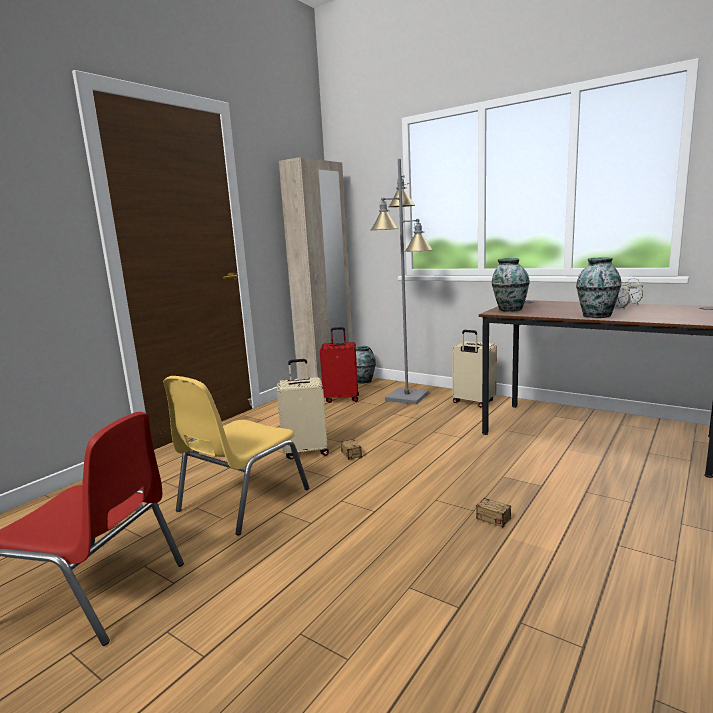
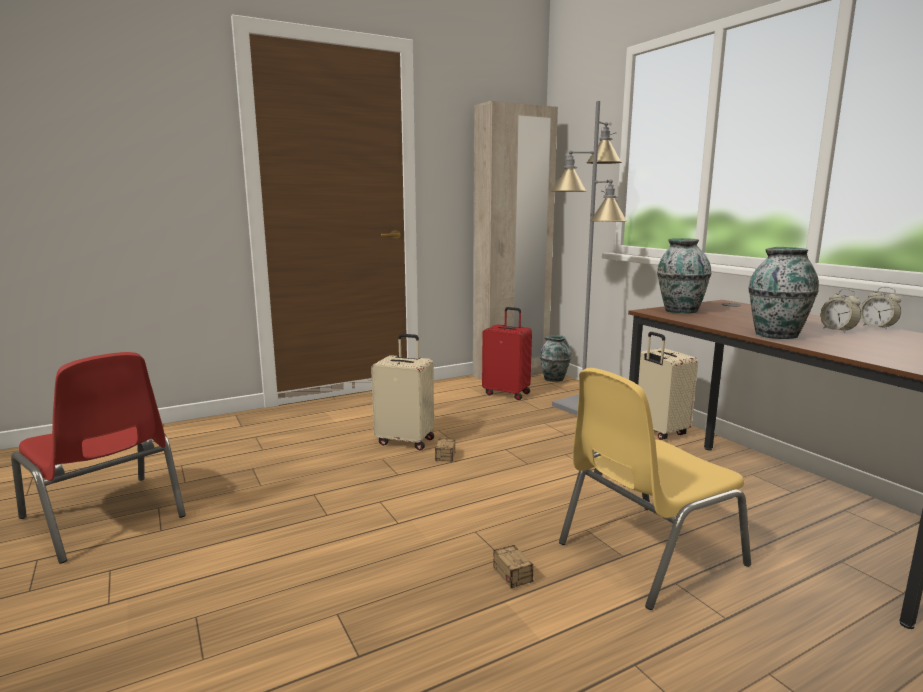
camera: 25 degrees right, 0 degrees up
(241, 500) = (294, 473): yellow chair -> yellow chair (647, 553)

